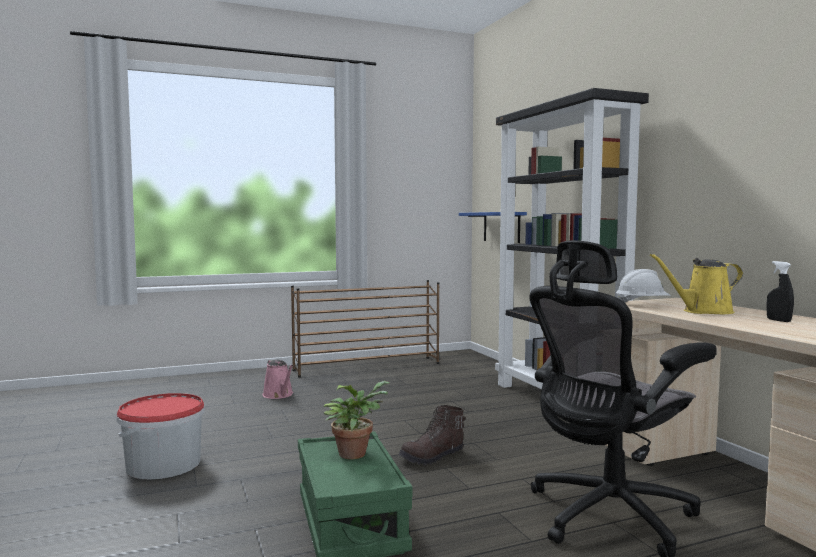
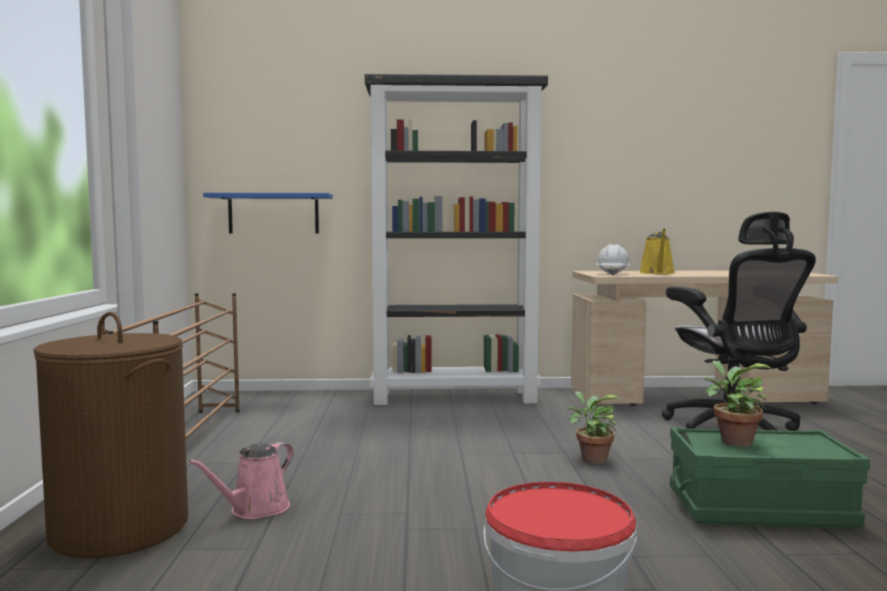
camera: 70 degrees left, 0 degrees up
(249, 381) = (119, 529): none -> brown laundry basket
(279, 395) = (255, 510): pink watering can -> pink watering can turned 135 degrees clockwise
(432, 457) = (591, 459): brown boot -> potted plant
(778, 320) = (701, 272): black spray bottle -> none

